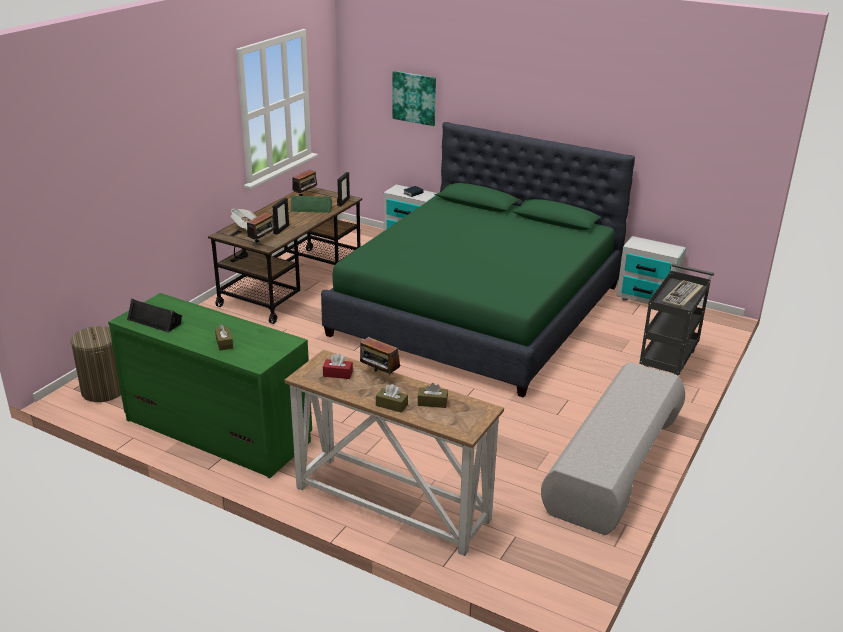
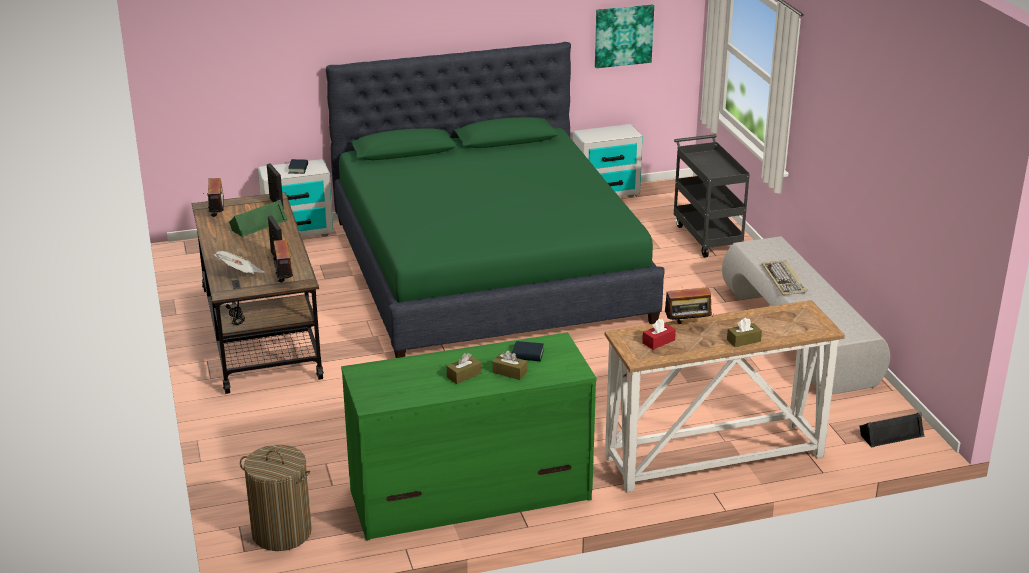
camera: 45 degrees left, 0 degrees up
(155, 321) = (402, 390): black speaker -> black speaker (890, 434)
(256, 339) = (527, 355): none -> book
(414, 98) = (272, 47): picture -> picture (623, 35)
(432, 402) = (764, 323): brown tissue box -> brown tissue box (464, 375)
(683, 296) = (713, 165): keyboard -> keyboard (784, 280)

